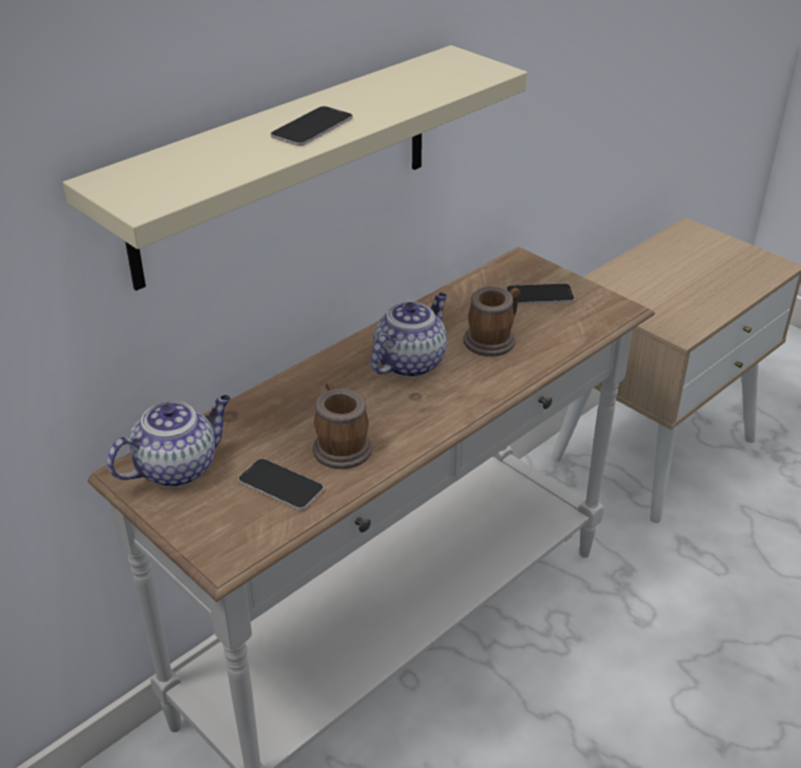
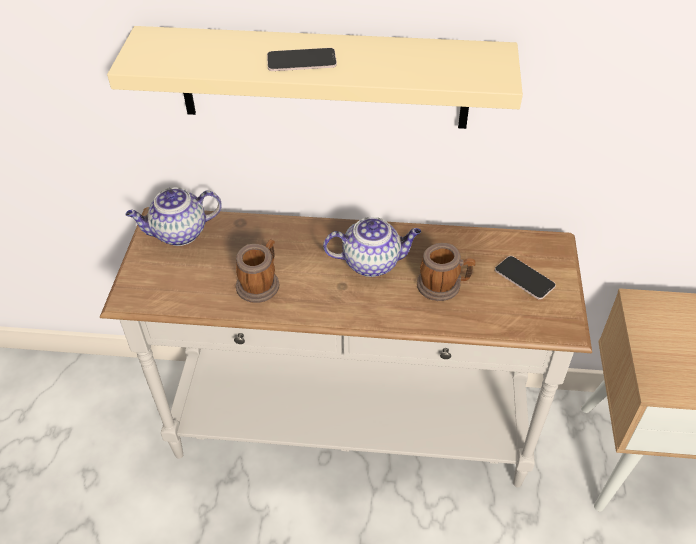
camera: 50 degrees right, 10 degrees up
(178, 467) = (179, 233): teapot -> teapot turned 150 degrees clockwise
(281, 485) = (203, 281): phone -> none

